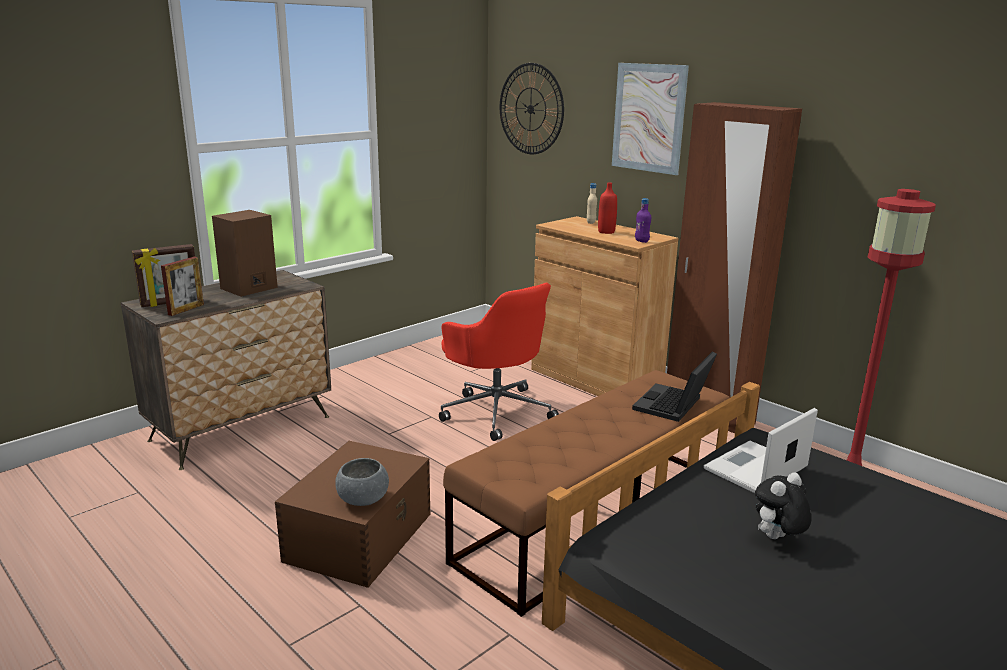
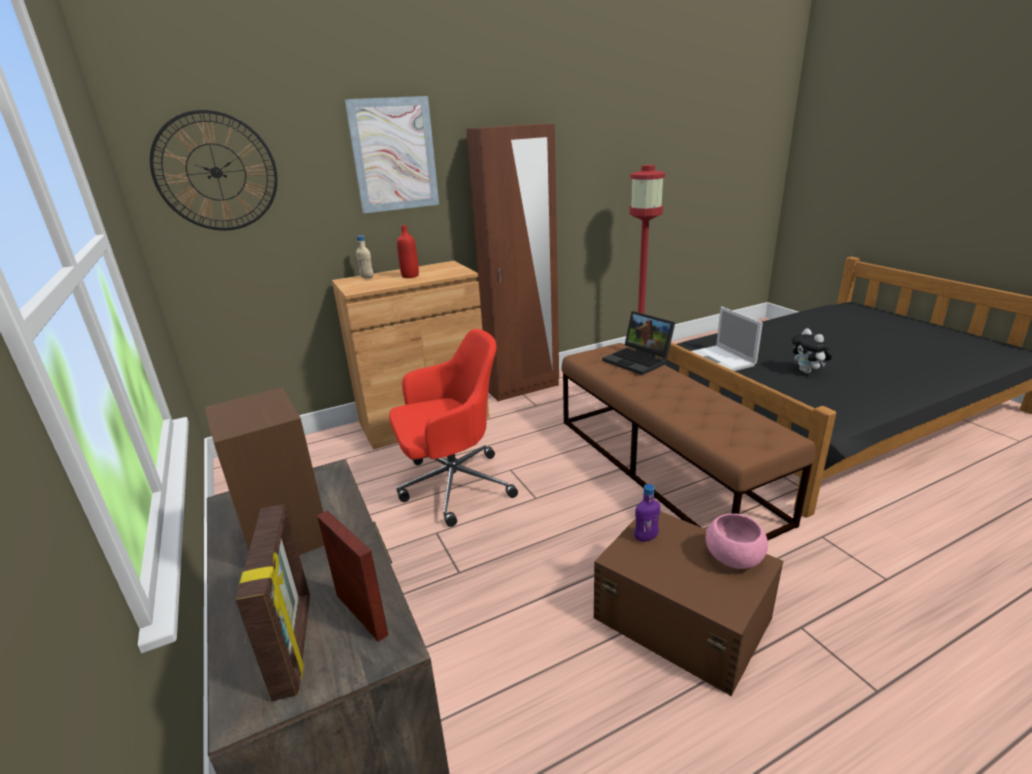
camera: 70 degrees left, 5 degrees up
(363, 499) = (733, 558): grey bowl -> pink bowl
(641, 241) = (456, 269): purple bottle -> purple bottle (645, 537)

